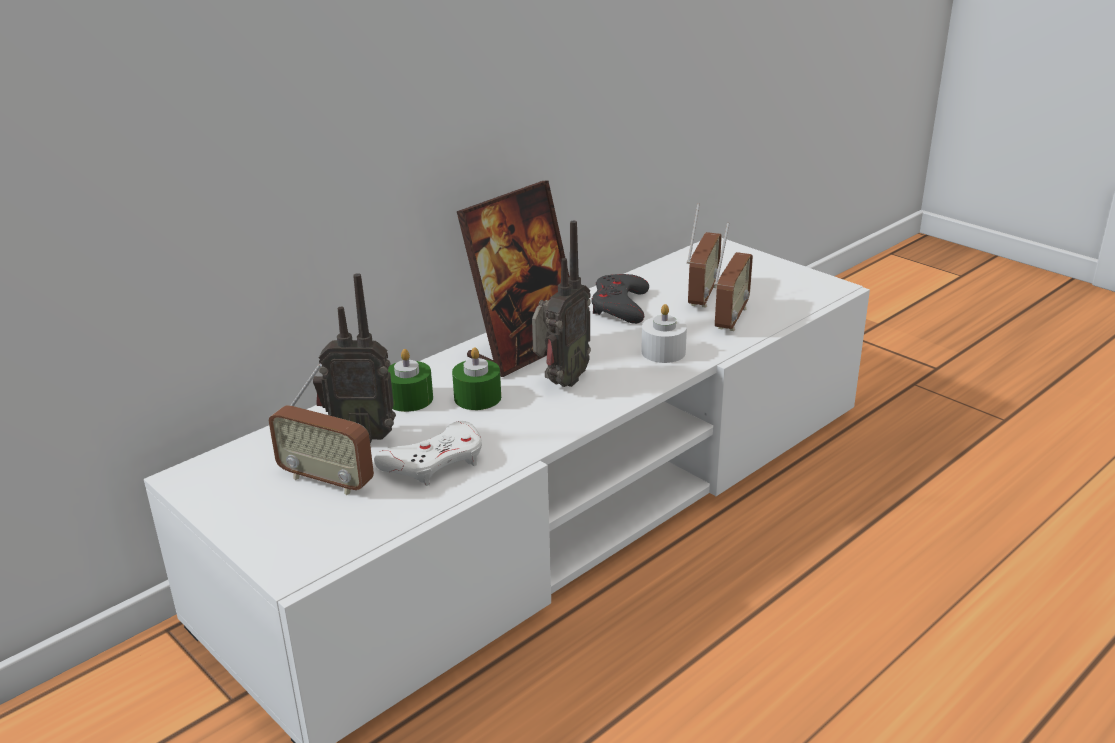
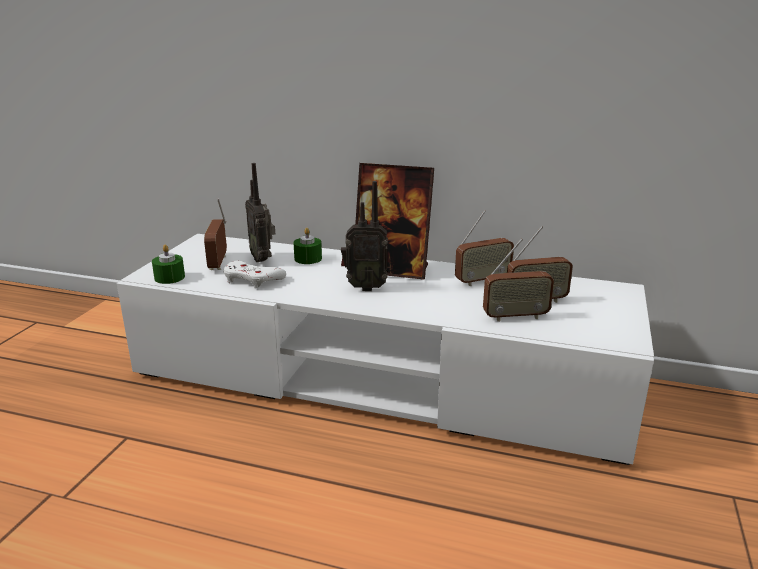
camera: 60 degrees right, 5 degrees down
(477, 397) = (325, 272): green candle -> green candle (169, 277)
(620, 306) = (482, 280): grey game controller -> radio
(663, 352) = (437, 306): white candle -> none

